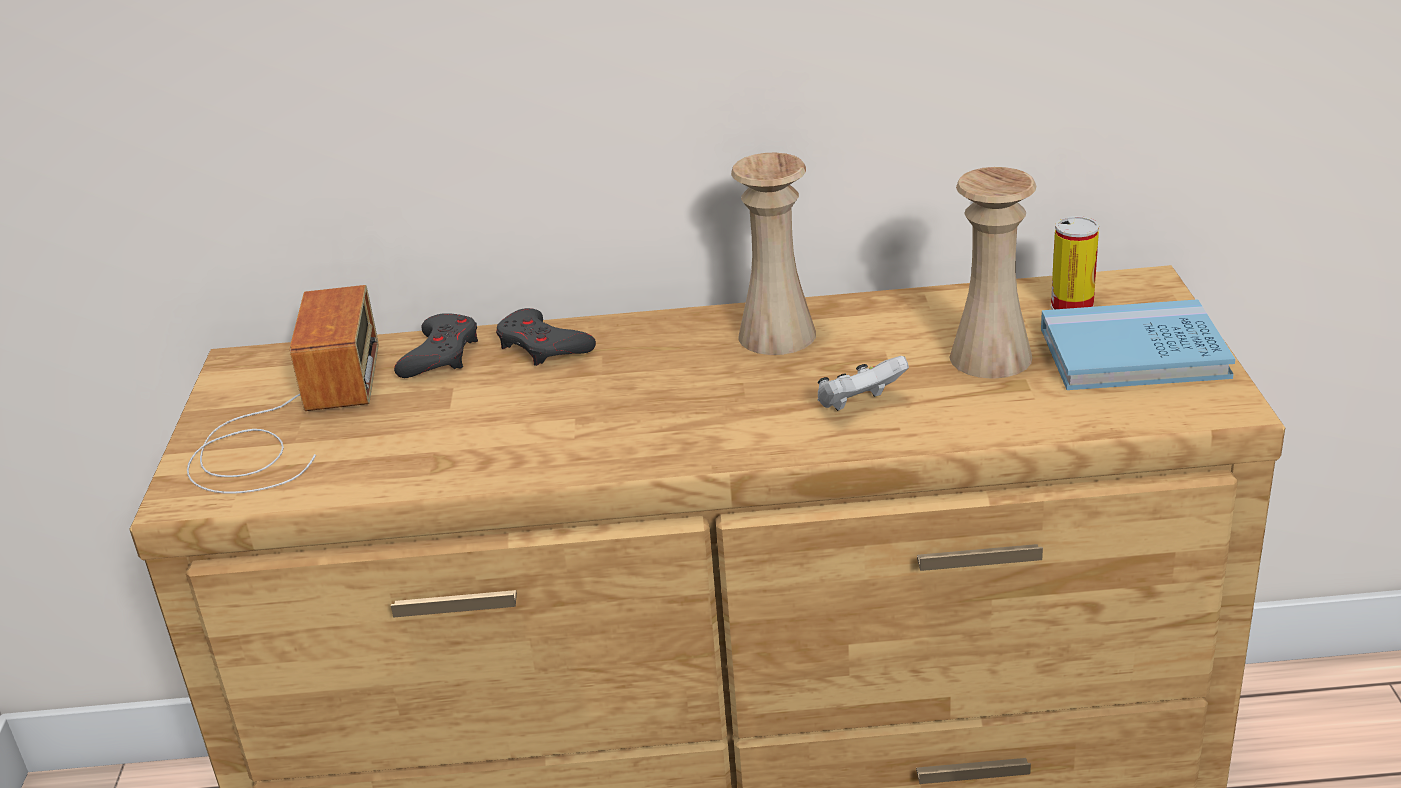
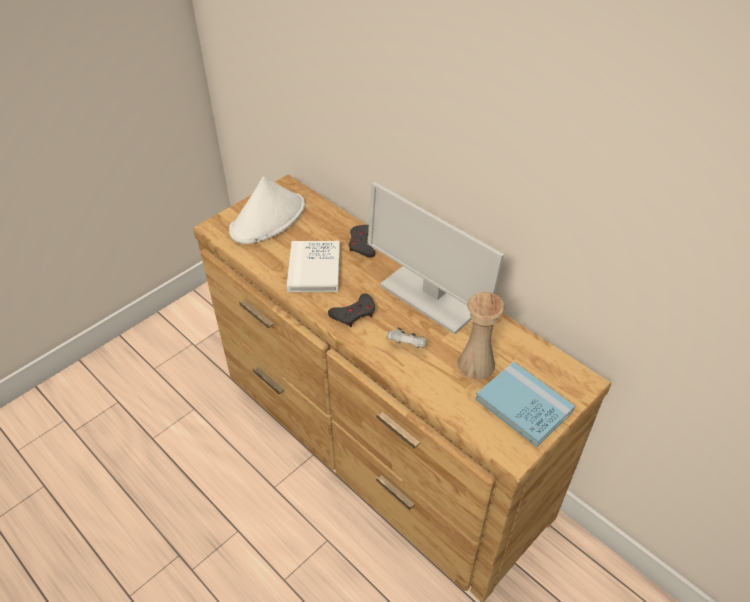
camera: 45 degrees right, 15 degrees up
(289, 420) = (268, 219): radio -> white hat
(441, 354) = (334, 224): grey game controller -> grey game controller (354, 313)
(516, 423) = (314, 269): none -> white book
(777, 335) = (430, 297): beige vase -> monitor
(1072, 307) = (539, 368): can -> none

